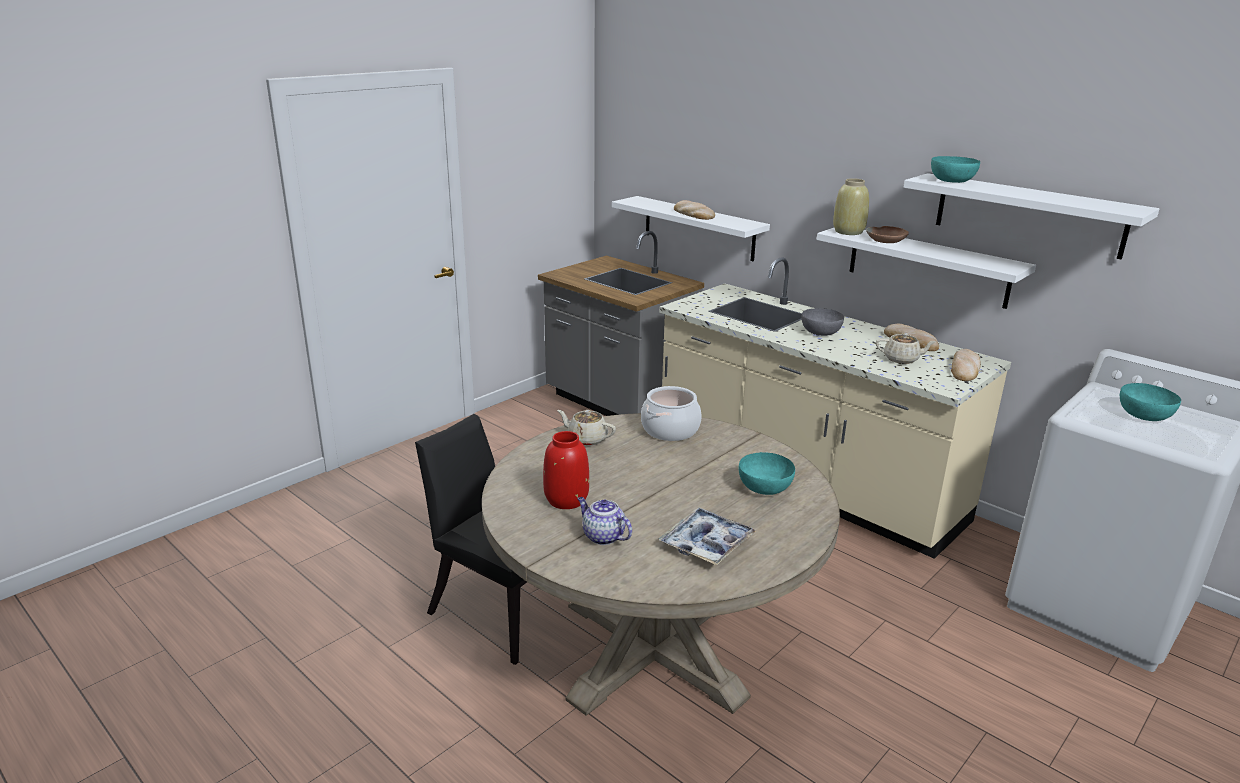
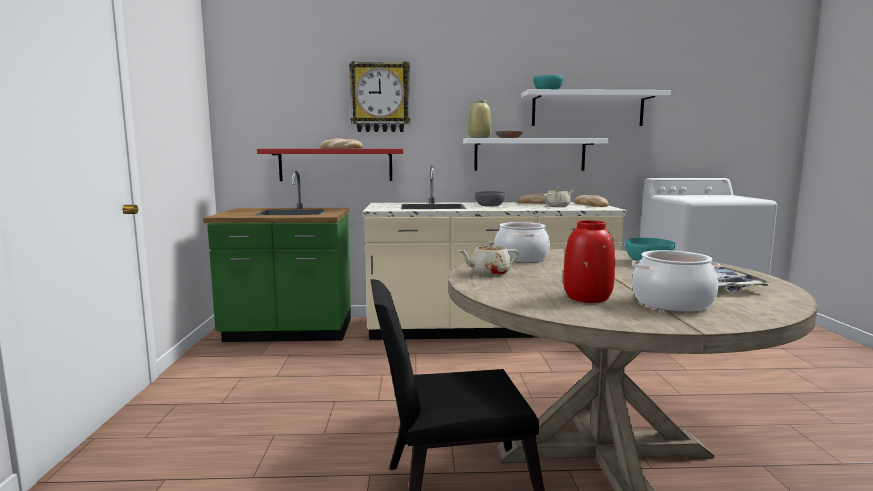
camera: 45 degrees left, 15 degrees down
(602, 536) = (672, 303): teapot -> cooking pot
(618, 404) = (288, 332): grey counter -> green counter
(698, 228) = (335, 165): white shelf -> red shelf
(751, 153) = (380, 97): none -> wall clock
(1143, 415) = (704, 197): turquoise bowl -> none

